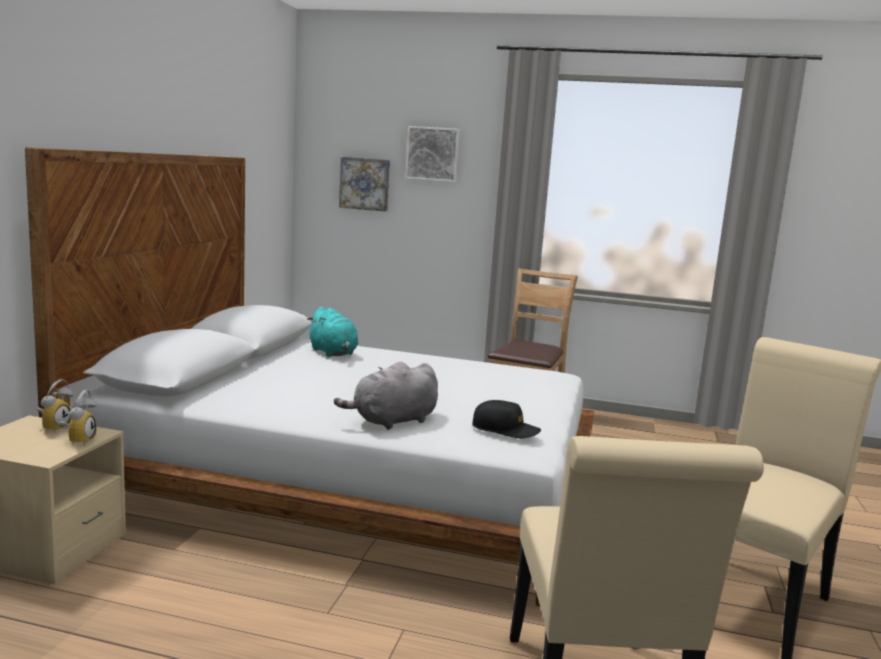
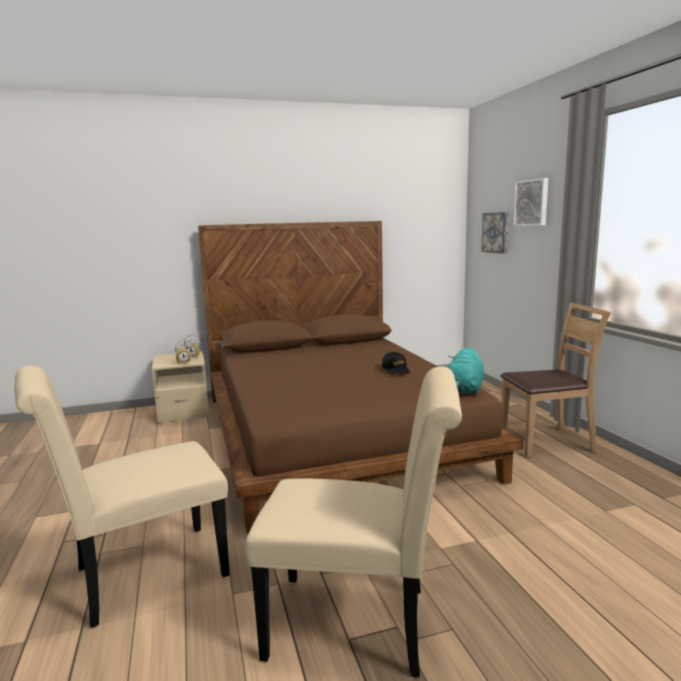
camera: 60 degrees right, 0 degrees up
(333, 353) = (371, 350): turquoise plush toy -> turquoise plush toy (464, 390)
(354, 481) = (334, 433): white bed -> brown bed
(392, 421) = (269, 384): grey plush toy -> none
(505, 429) = (292, 404): black cap -> black cap (396, 370)

